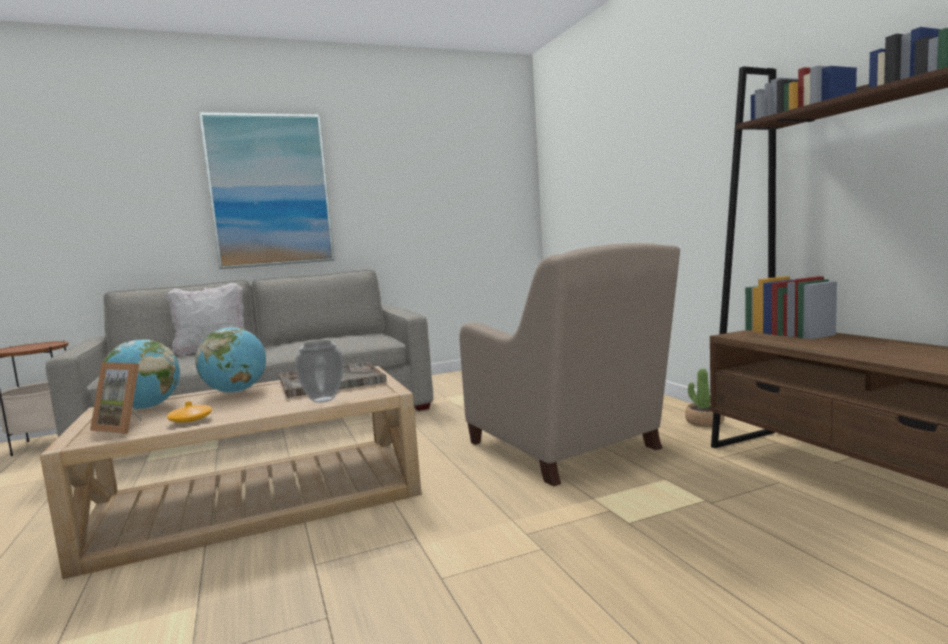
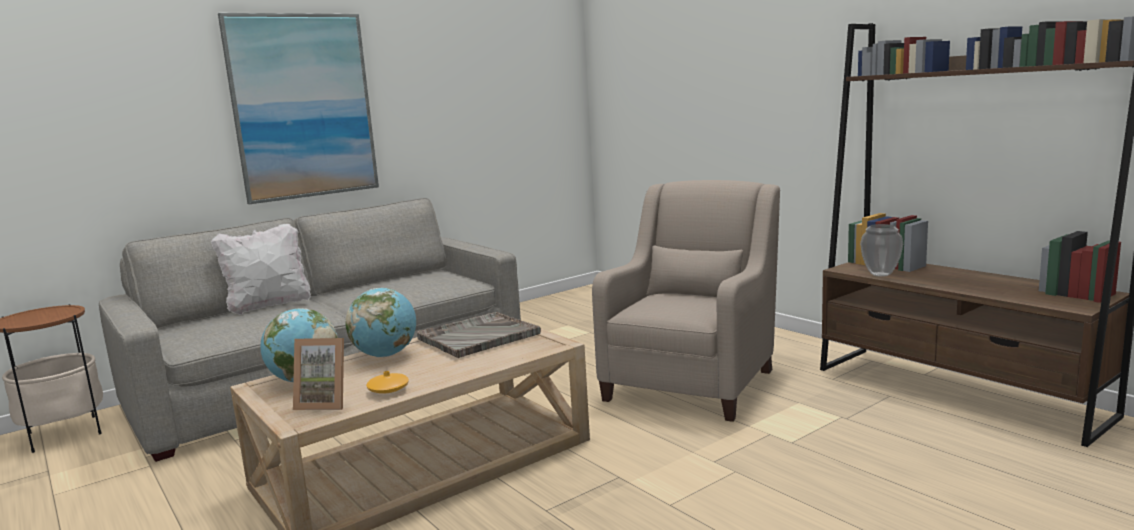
camera: 15 degrees left, 5 degrees up
(324, 400) = (502, 357): vase -> vase (880, 274)
(566, 447) = (692, 382): beige armchair -> beige armchair turned 105 degrees counterclockwise
(704, 422) = (801, 346): potted plant -> none

